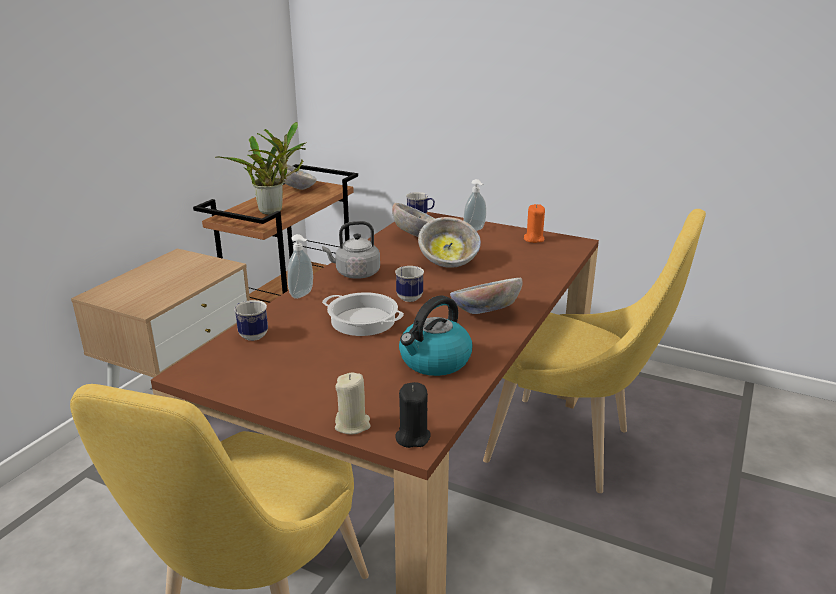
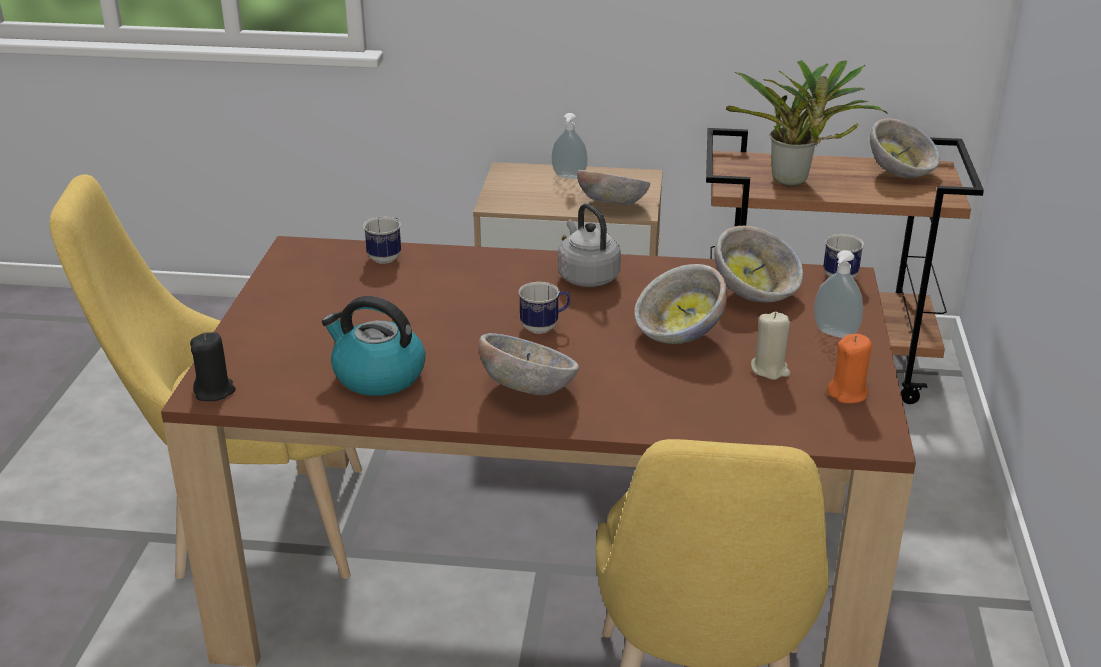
camera: 70 degrees right, 5 degrees up
(206, 272) = (611, 205): none -> bowl
(303, 295) = (501, 259): soap dispenser -> soap dispenser (569, 177)
(352, 425) = (228, 354): beige candle -> beige candle (770, 369)
(364, 320) = (456, 311): cooking pot -> none

